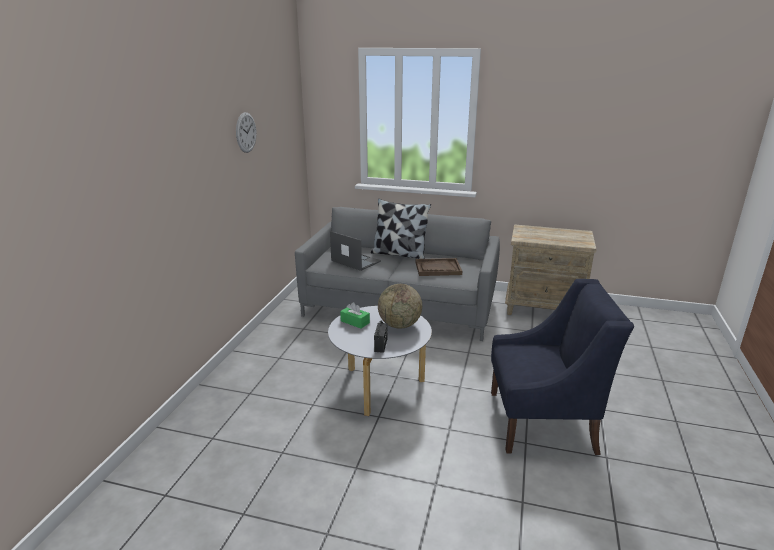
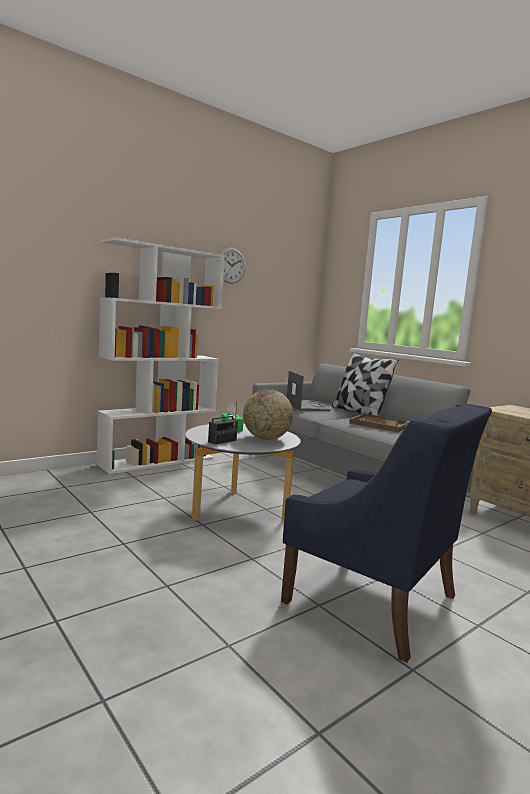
camera: 35 degrees right, 15 degrees down
(240, 363) = (157, 461): none -> white bookcase

